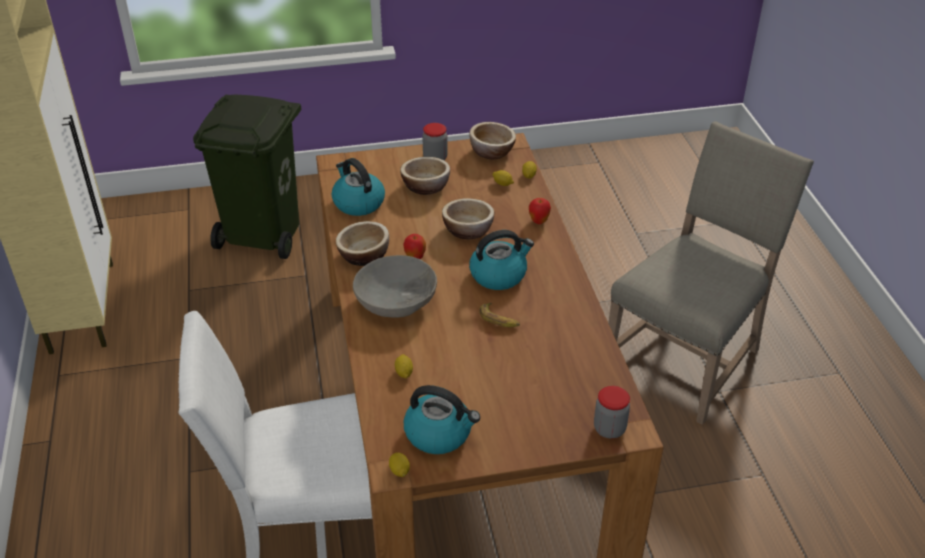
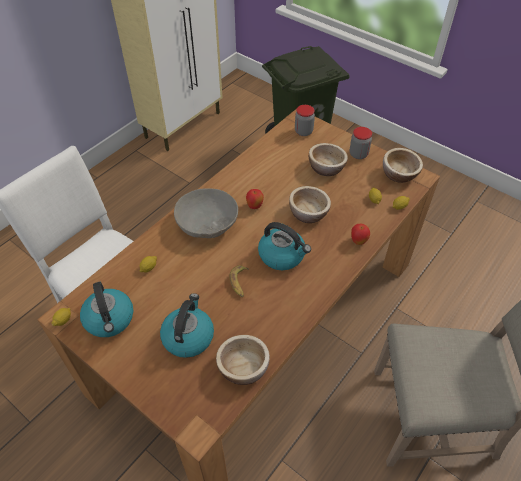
camera: 50 degrees right, 10 degrees up
(358, 203) = (276, 150): kettle -> kettle (188, 336)
(364, 255) = (233, 184): bowl -> bowl (243, 367)
(609, 429) = (188, 414): jar -> jar (303, 131)

